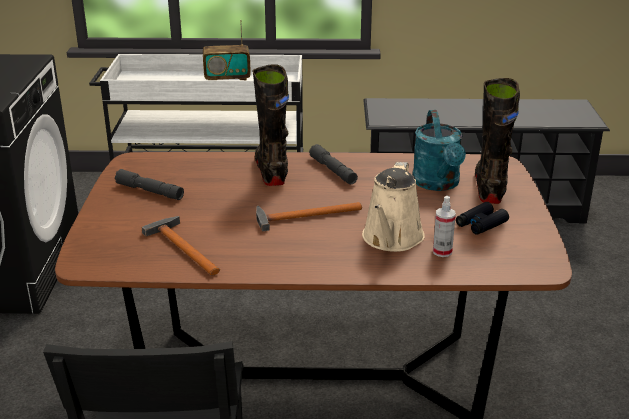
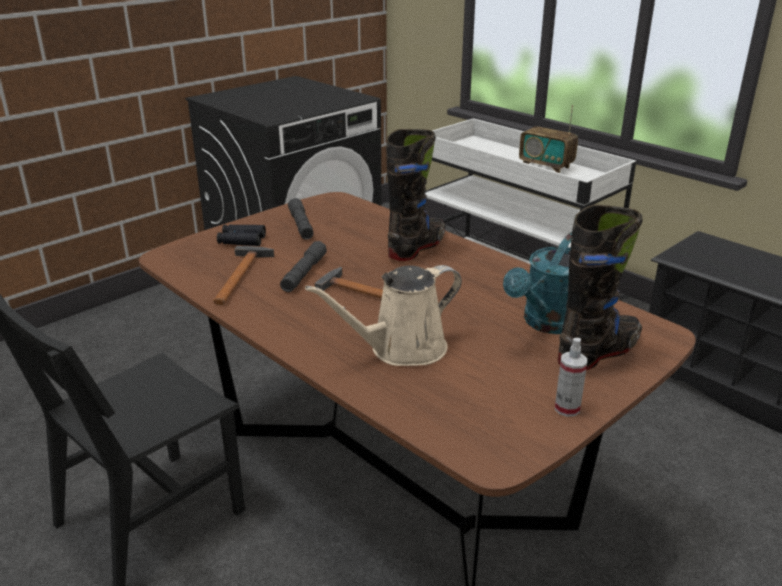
camera: 45 degrees right, 0 degrees up
(333, 171) = (470, 268): grey flashlight -> grey flashlight (304, 273)
(442, 252) = (423, 385): spray bottle -> spray bottle (567, 408)
(481, 224) = (515, 381): black binoculars -> black binoculars (241, 240)

